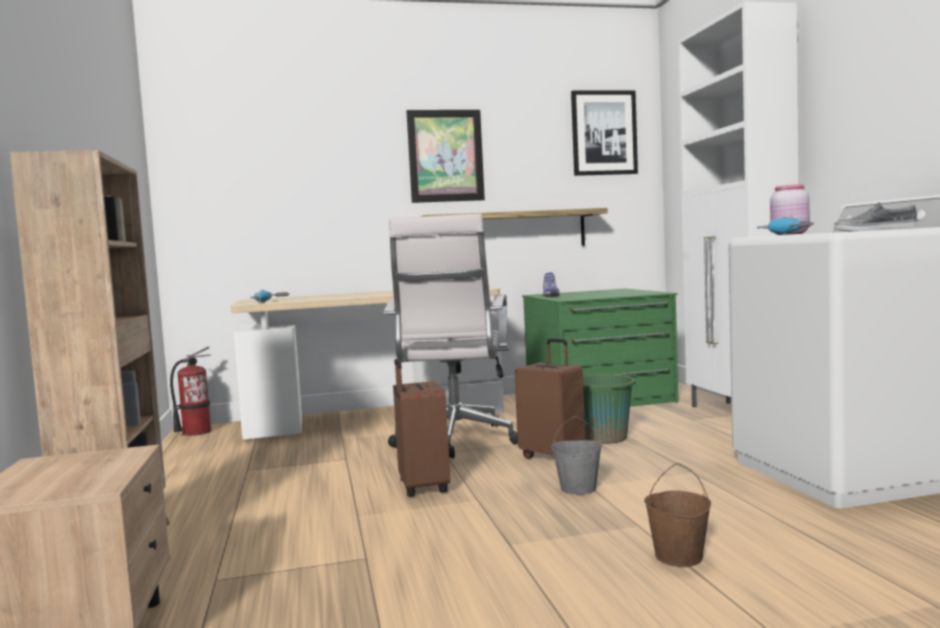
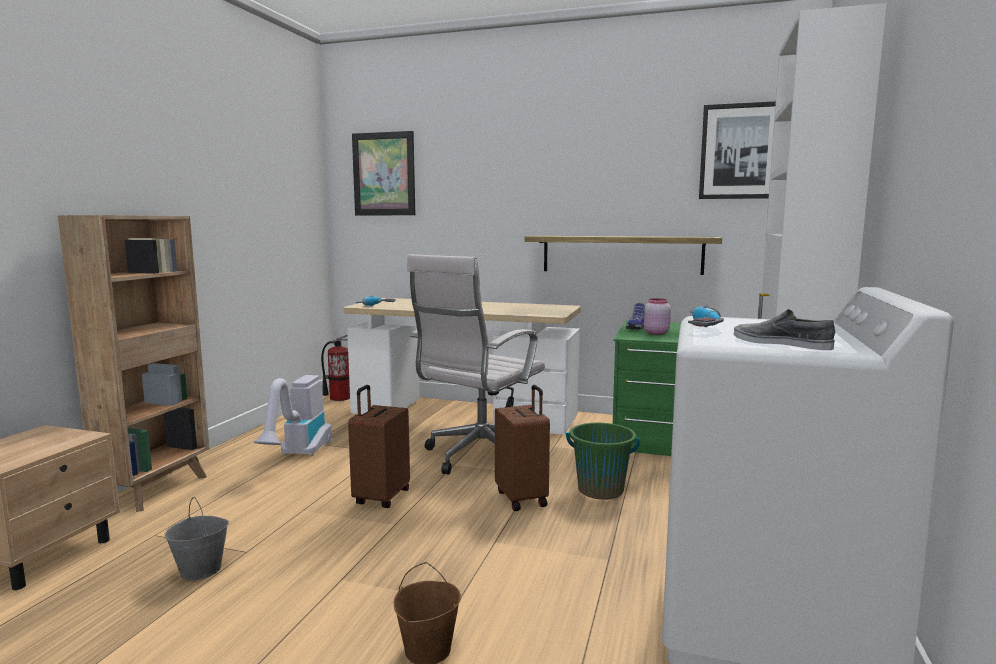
camera: 30 degrees right, 5 degrees up
(253, 482) = (298, 455): none -> vacuum cleaner
(445, 156) = (561, 177): picture -> picture (384, 174)
(578, 489) = (481, 541): grey bucket -> grey bucket (201, 570)
(788, 234) = (741, 322): pink jar -> pink jar (655, 333)

